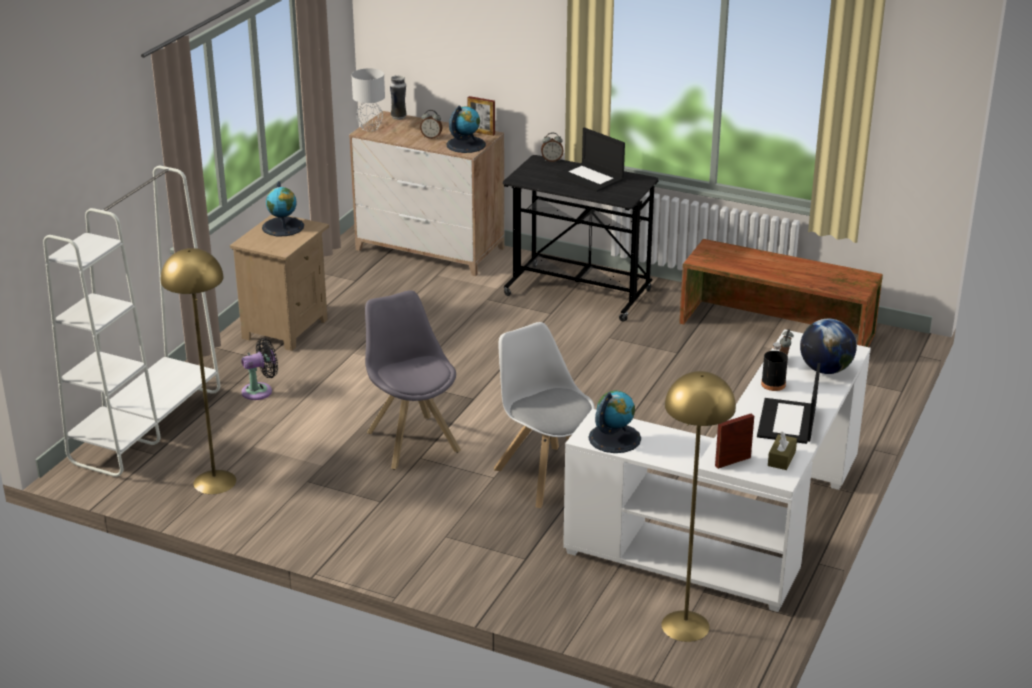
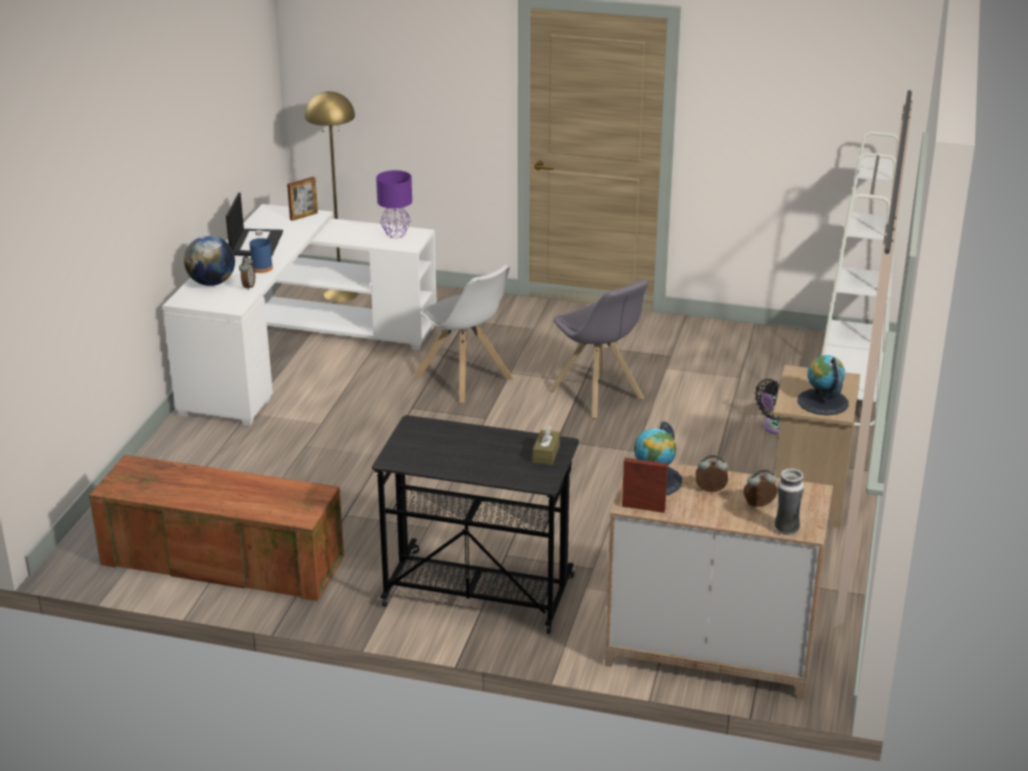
camera: 170 degrees right, 0 degrees up
(214, 482) = (748, 348): yellow floor lamp -> none
(369, 128) = (813, 501): grey table lamp -> none
(552, 160) = (525, 484): alarm clock -> alarm clock (759, 505)
(591, 177) = (463, 457): laptop -> none
(614, 438) = (396, 234): globe -> purple table lamp
(773, 384) = (262, 268): black bottle -> blue bottle
(781, 458) = (266, 220): brown tissue box -> brown tissue box (546, 454)

